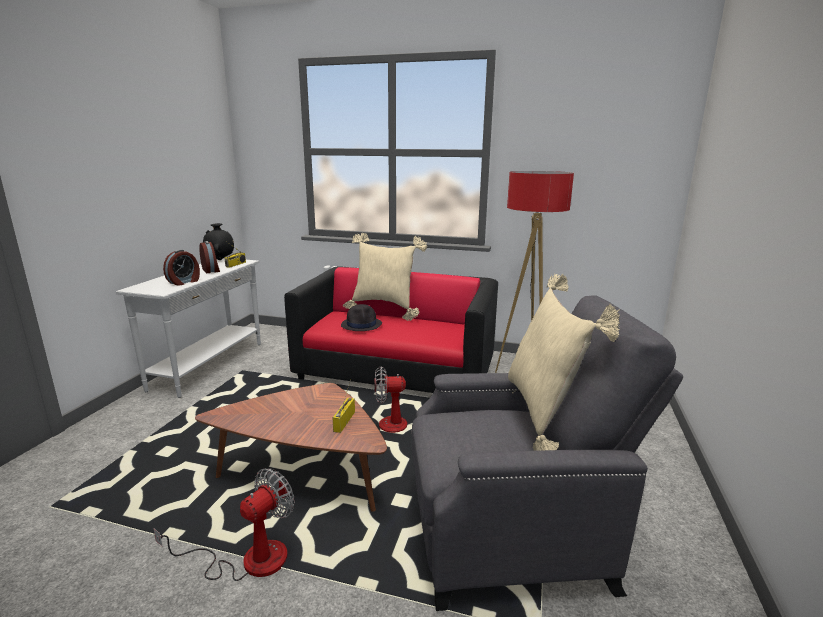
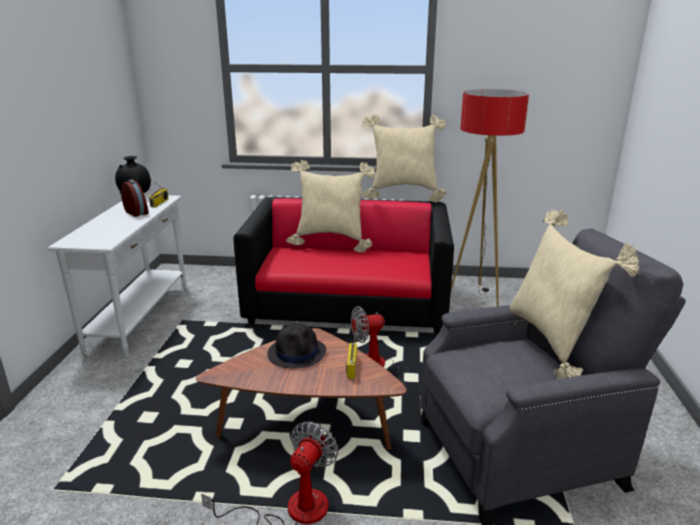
camera: 10 degrees left, 5 degrees up
(184, 282) = (119, 230): alarm clock -> none
(362, 325) = (315, 261): black hat -> black hat (297, 353)
(457, 273) = (402, 198): none -> beige pillow

